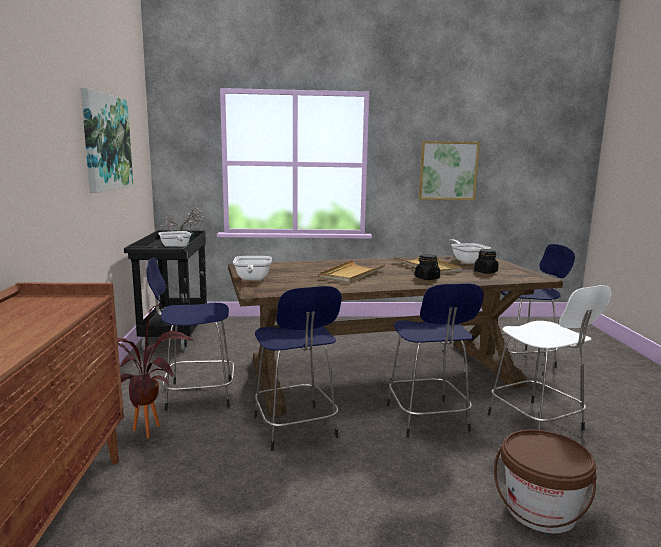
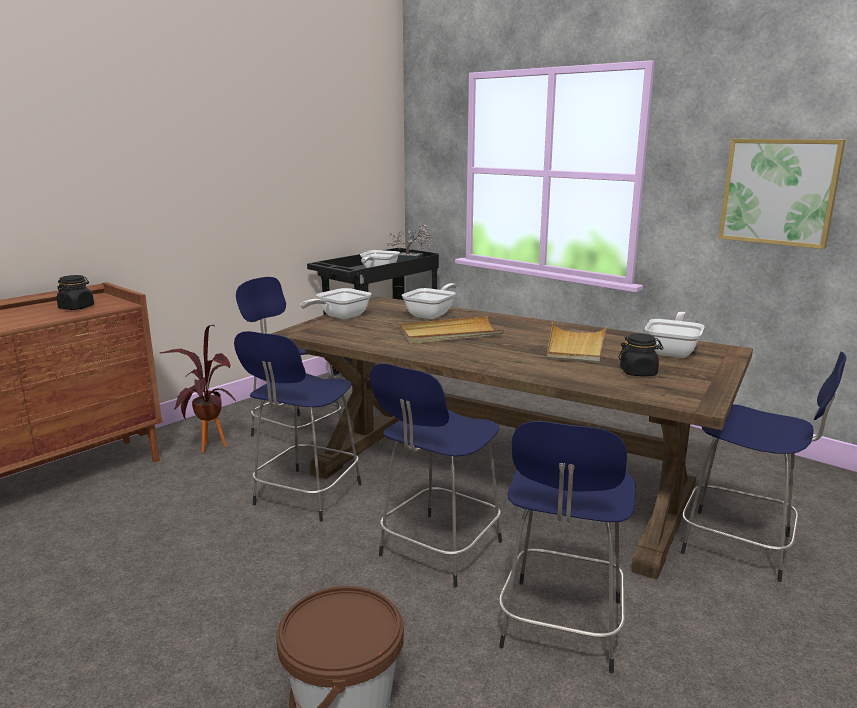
camera: 45 degrees right, 5 degrees up
(106, 142) = (291, 150): picture -> none
(304, 267) = (432, 314): none -> frying pan
(427, 278) = (519, 360): black jar -> black jar (76, 307)
(537, 424) = (561, 627): white stool -> blue stool

